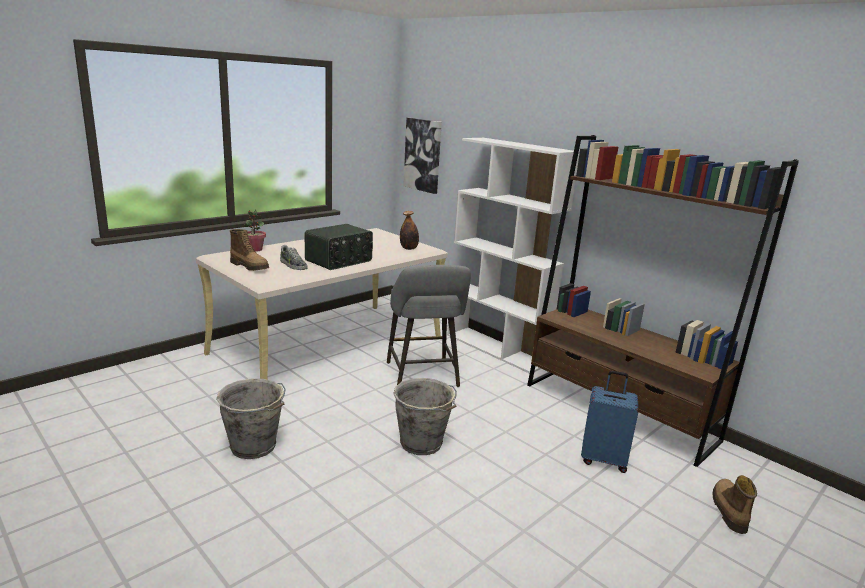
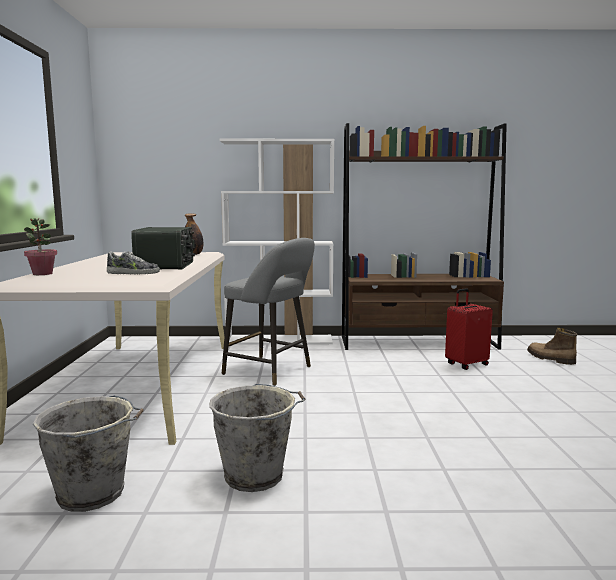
camera: 45 degrees left, 10 degrees down
(250, 266) = (90, 280): boot -> none
(422, 444) = (370, 404): grey bucket -> grey bucket (94, 494)
(423, 155) = (141, 170): picture -> none
(603, 459) = (466, 364): blue suitcase -> red suitcase

